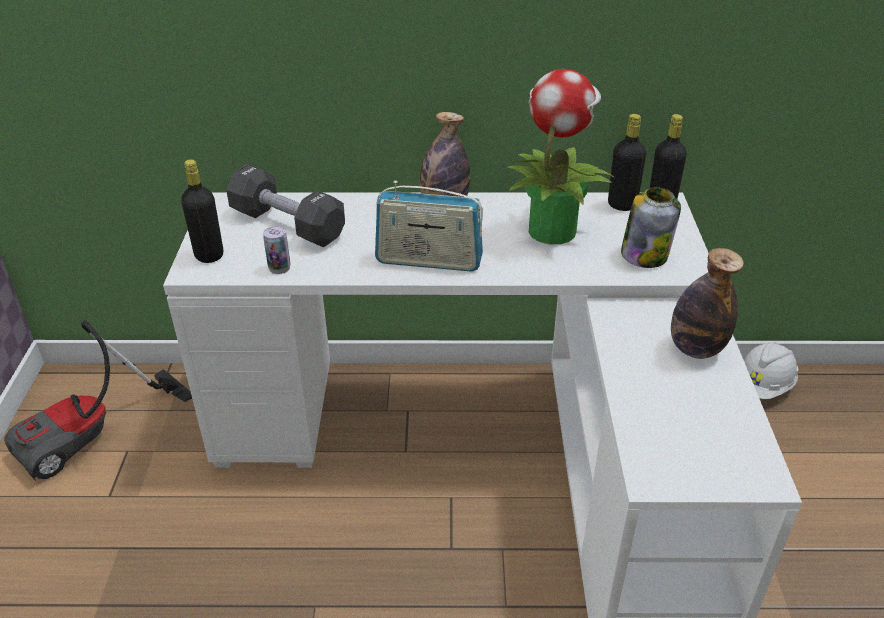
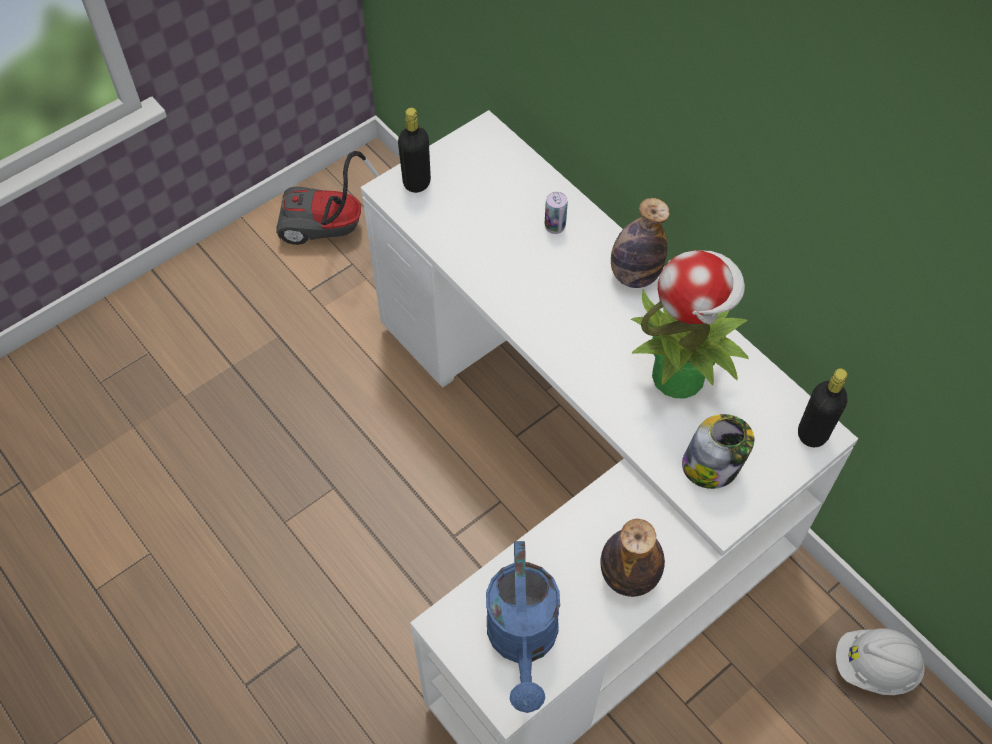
camera: 50 degrees right, 20 degrees up
(279, 268) = (443, 235): can -> can (555, 226)
(287, 225) = (501, 196): black dumbbell -> none
(429, 261) = (547, 320): radio -> none
(622, 205) = (779, 402): black bottle -> none
(710, 438) = (523, 642): none -> blue watering can

